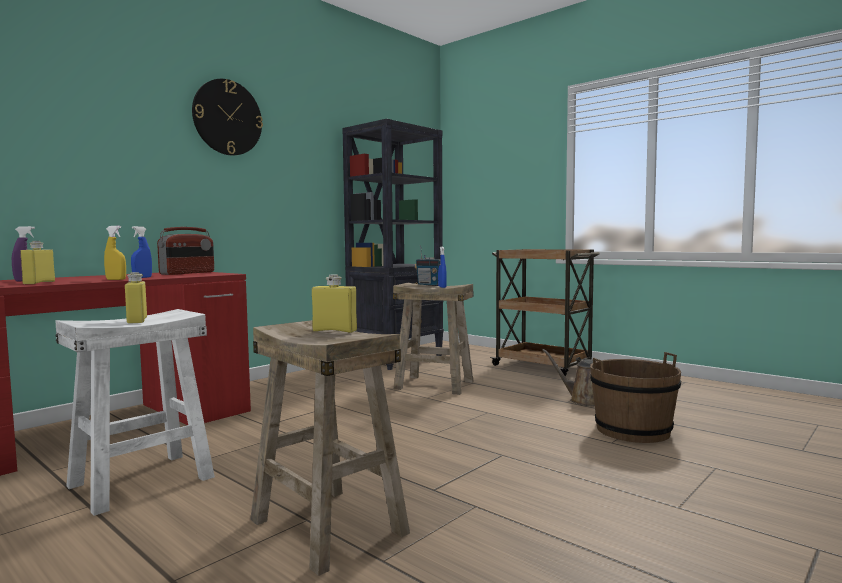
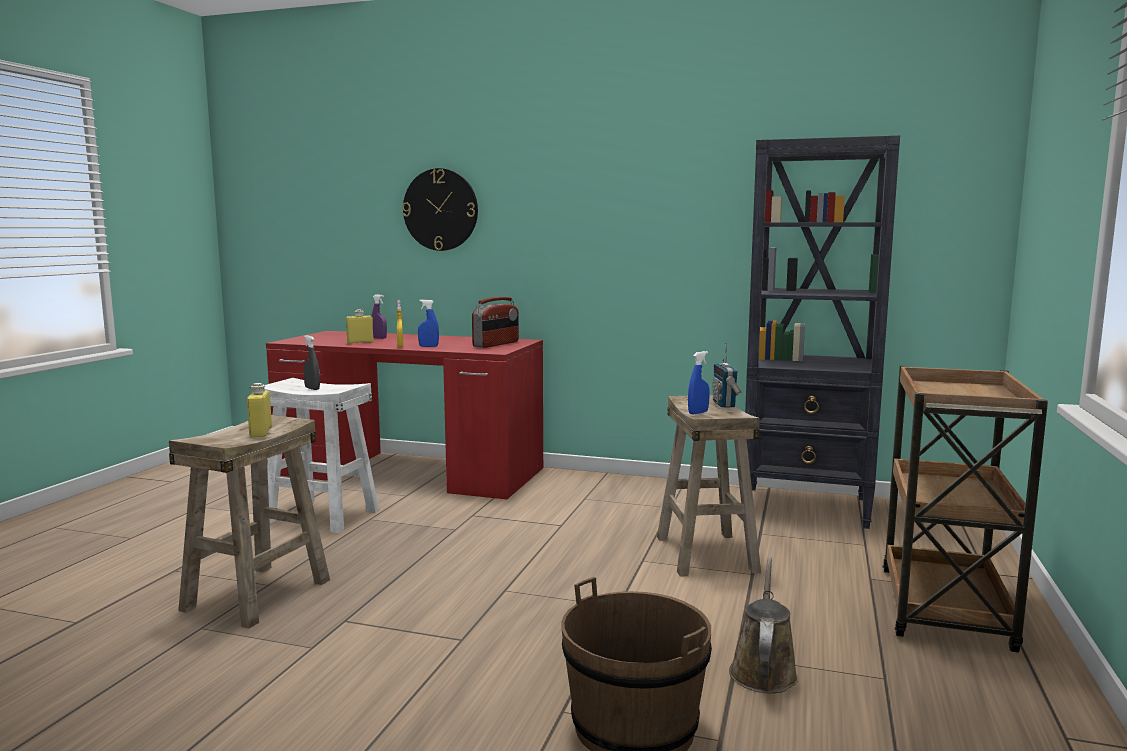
camera: 65 degrees right, 5 degrees up
(137, 321) = (312, 388): yellow bottle -> grey spray bottle
(188, 273) = (496, 344): radio -> radio turned 60 degrees counterclockwise
(227, 117) = (590, 166): wall clock -> wall clock (440, 209)

